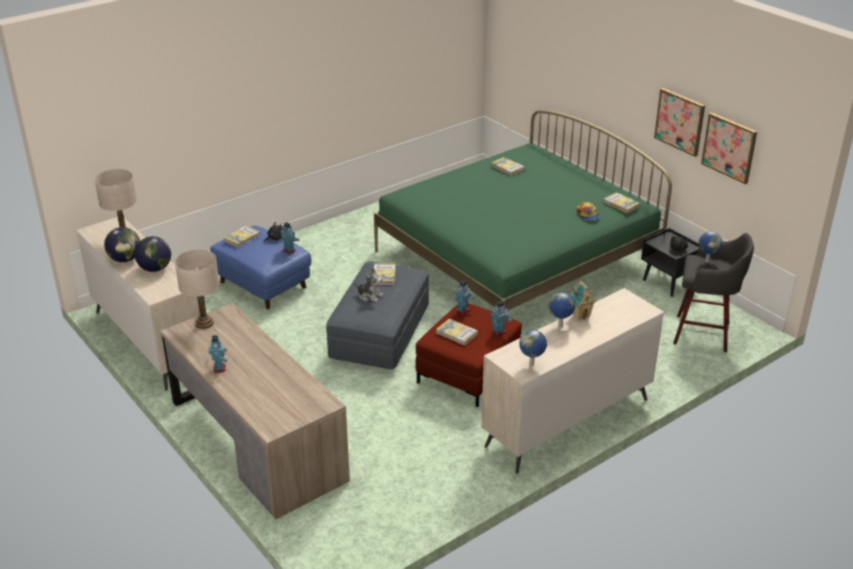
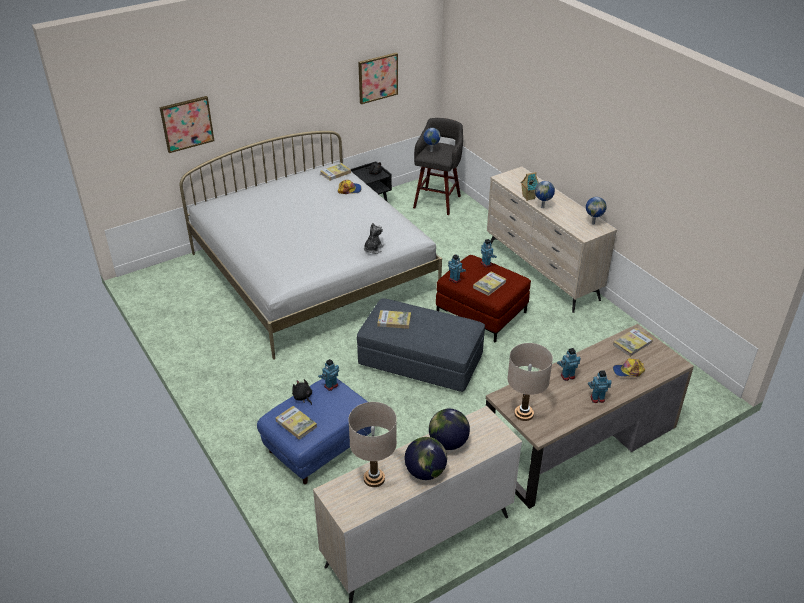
camera: 85 degrees left, 5 degrees up
(255, 351) = (567, 376): none -> toy robot
(260, 392) = (628, 371): none -> cap
(369, 296) = (428, 330): plush toy -> plush toy (373, 249)
(507, 168) = (249, 220): book -> book (632, 343)
(516, 258) = (312, 272): green bed -> white bed
(680, 121) = (333, 86): picture -> picture (187, 124)

